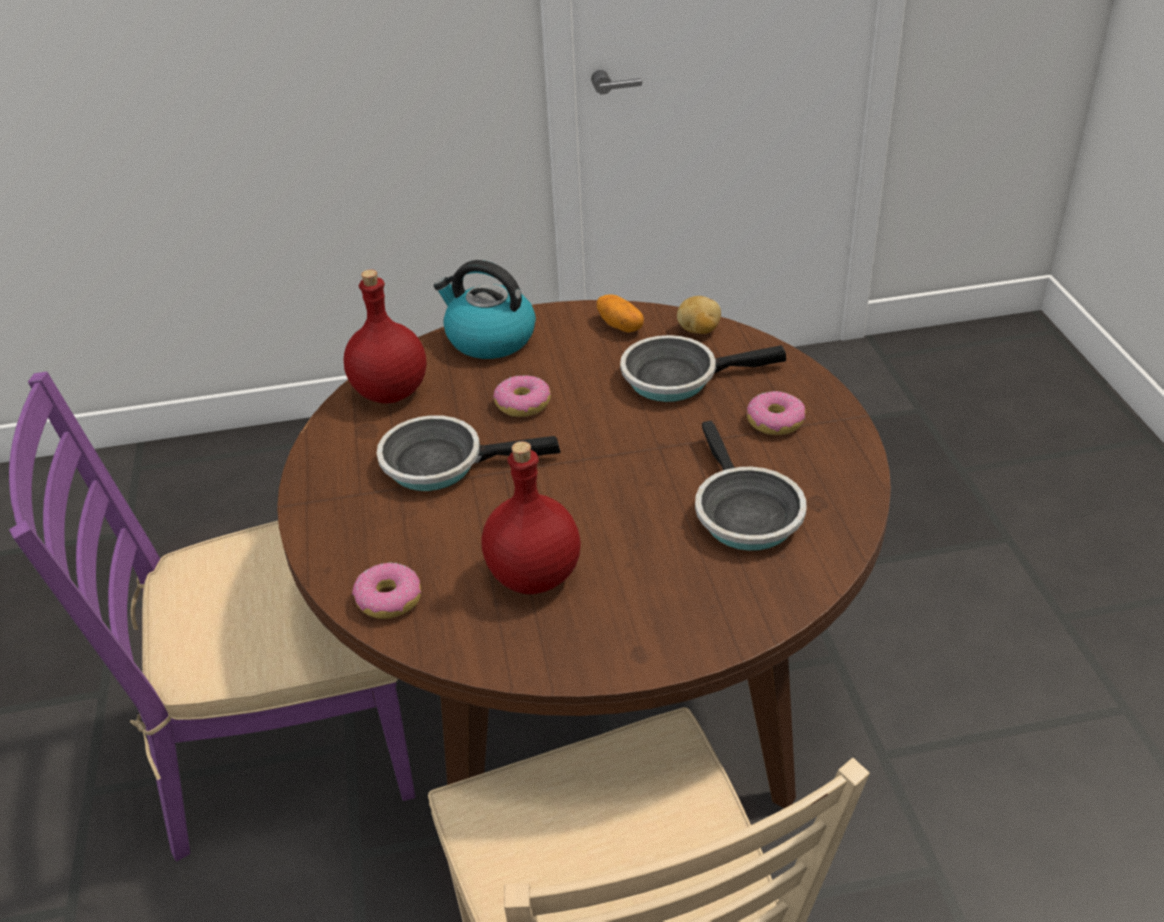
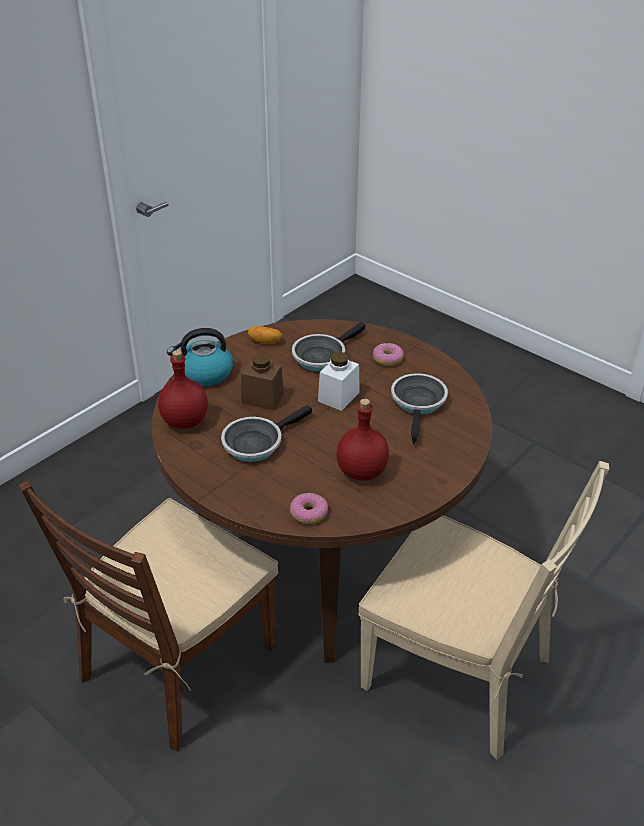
camera: 40 degrees left, 0 degrees up
(283, 746) = (177, 663): purple chair -> brown chair
(523, 404) = (262, 398): donut -> brown jar
(632, 447) = (338, 397): none -> white jar
(698, 331) = (306, 330): potato -> none
(744, 513) = (418, 404): frying pan -> frying pan turned 120 degrees counterclockwise

